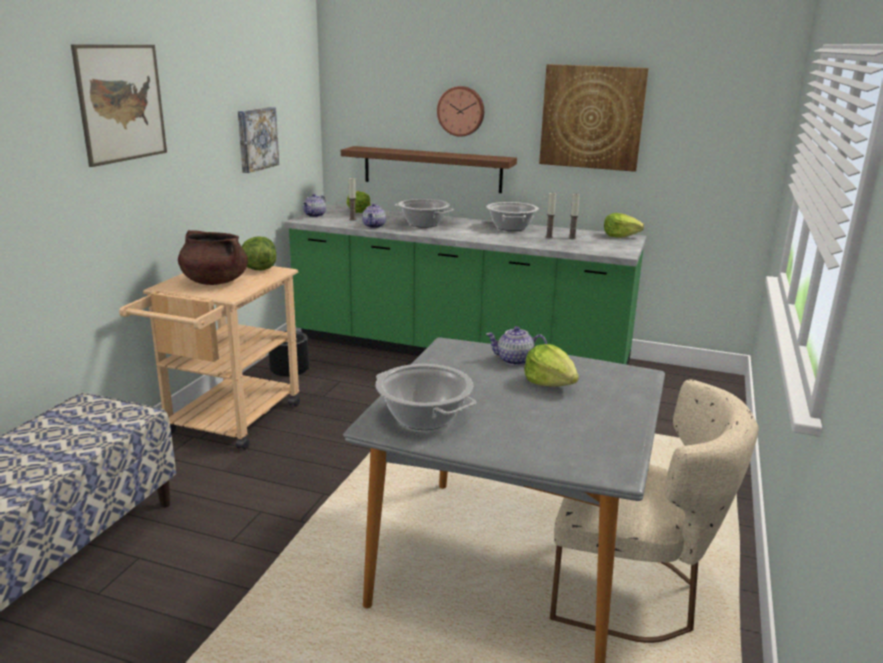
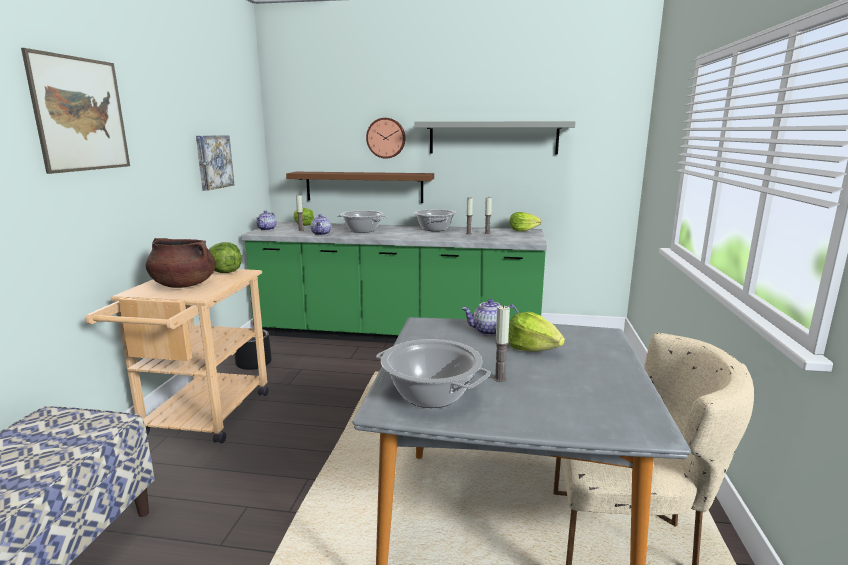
camera: 10 degrees left, 5 degrees down
(498, 410) = (500, 379): none -> candle
(592, 117) = (493, 138): picture -> grey shelf

